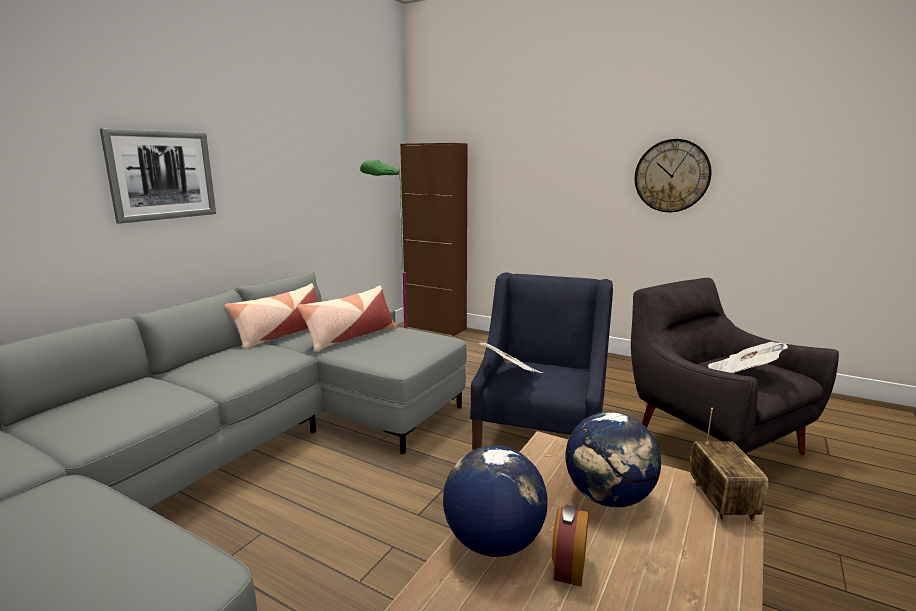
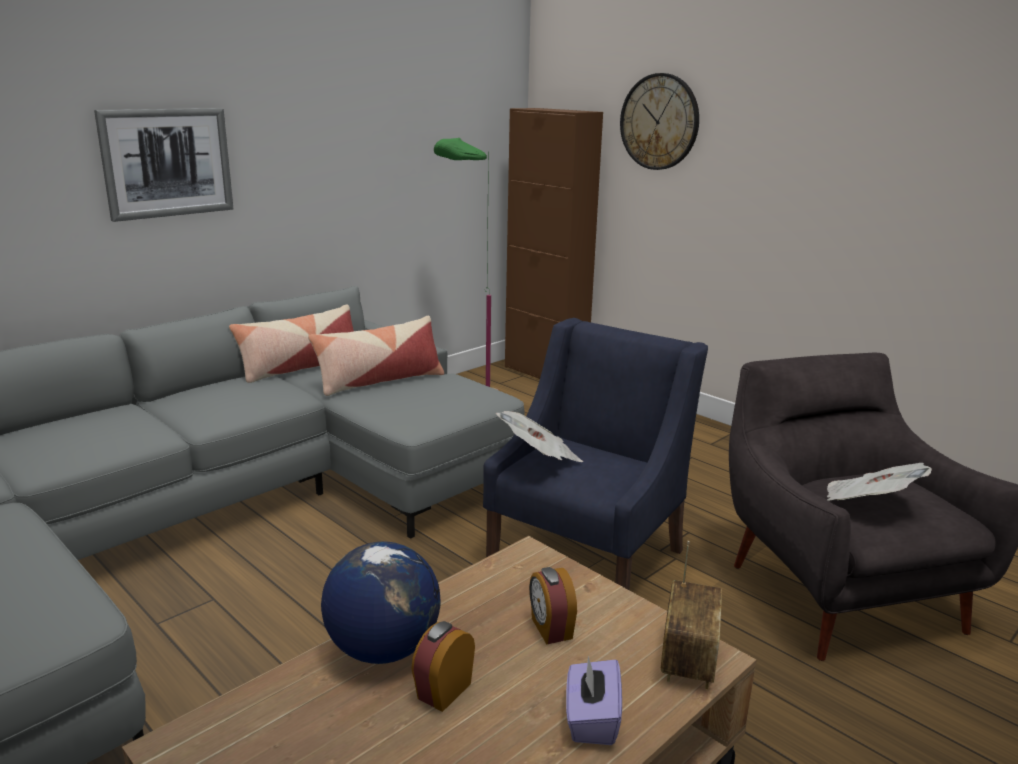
camera: 15 degrees right, 5 degrees up
(608, 498) = (550, 629): globe -> alarm clock
(672, 176) = (885, 184): wall clock -> wall clock (659, 122)
(698, 565) = (591, 720): none -> purple tissue box

